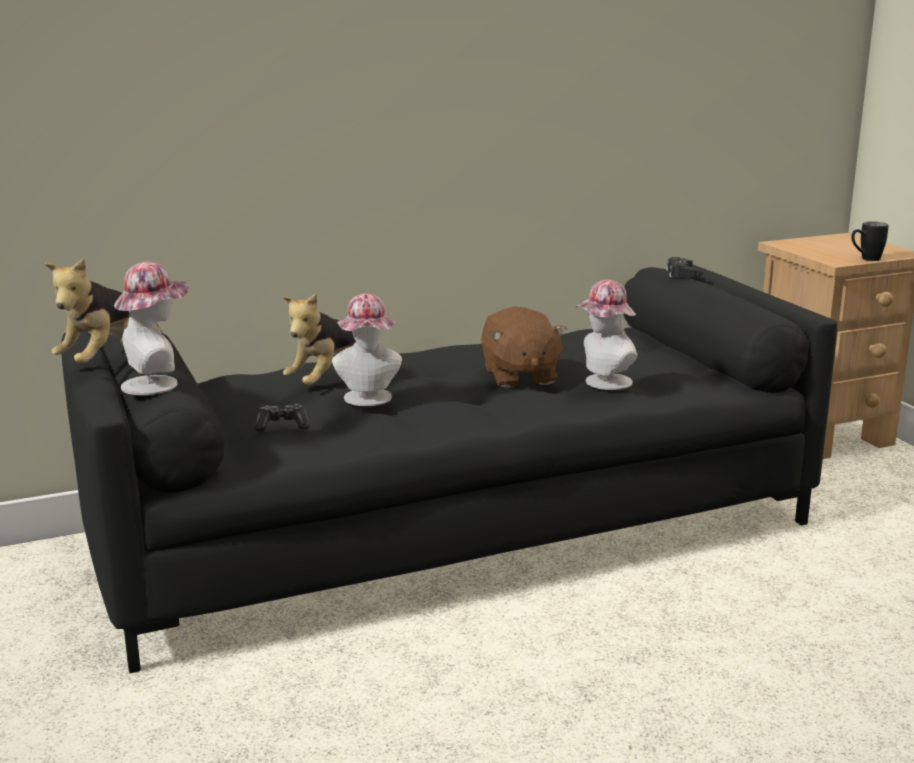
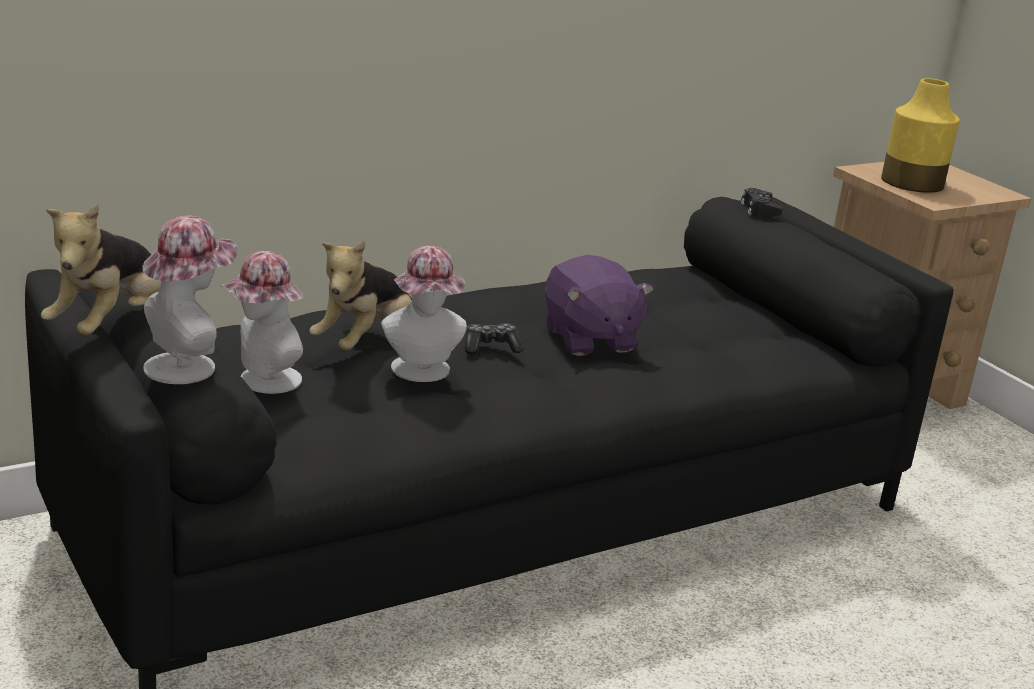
camera: 10 degrees left, 5 degrees up
(282, 425) = (329, 410): game controller -> game controller (491, 347)
(519, 377) = (589, 339): brown plush toy -> purple plush toy
(603, 383) = (694, 355): hat -> hat (263, 381)
(825, 249) = (913, 182): none -> yellow vase
(865, 259) = (962, 199): black mug -> none

